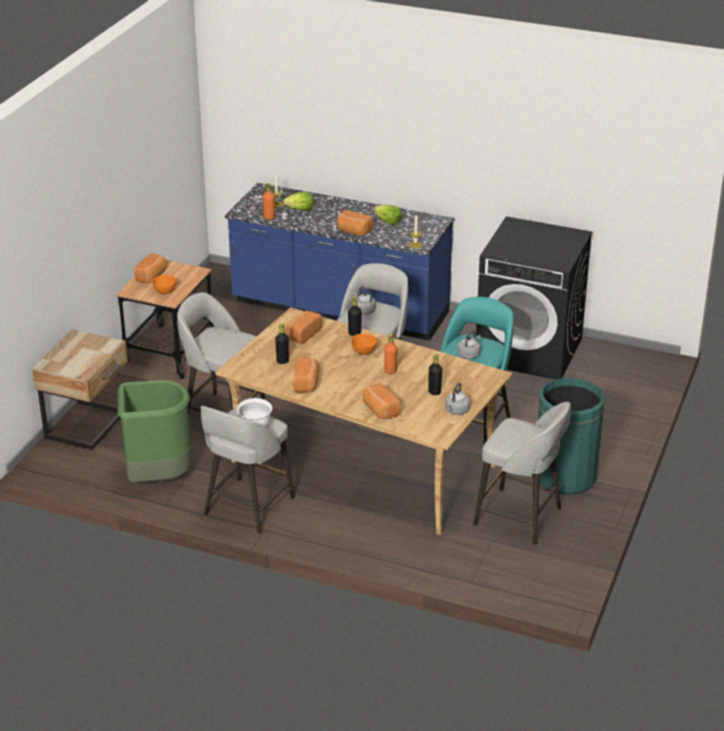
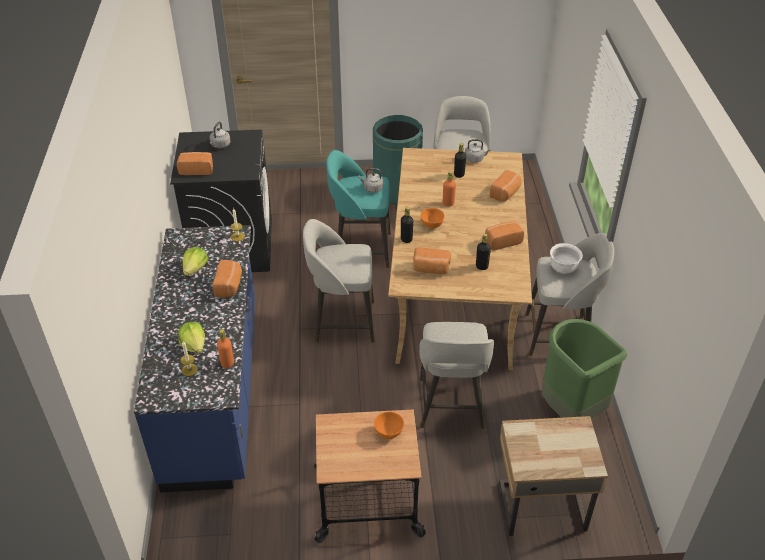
camera: 115 degrees left, 10 degrees up
(152, 276) = (362, 461): bread -> bread (197, 169)
(364, 310) = (340, 265): grey kettle -> grey kettle (220, 145)

